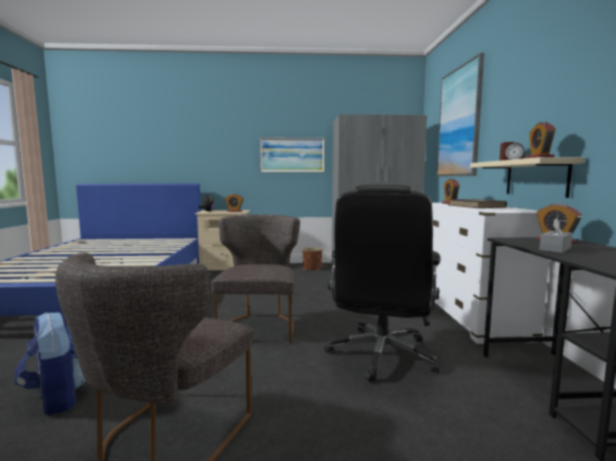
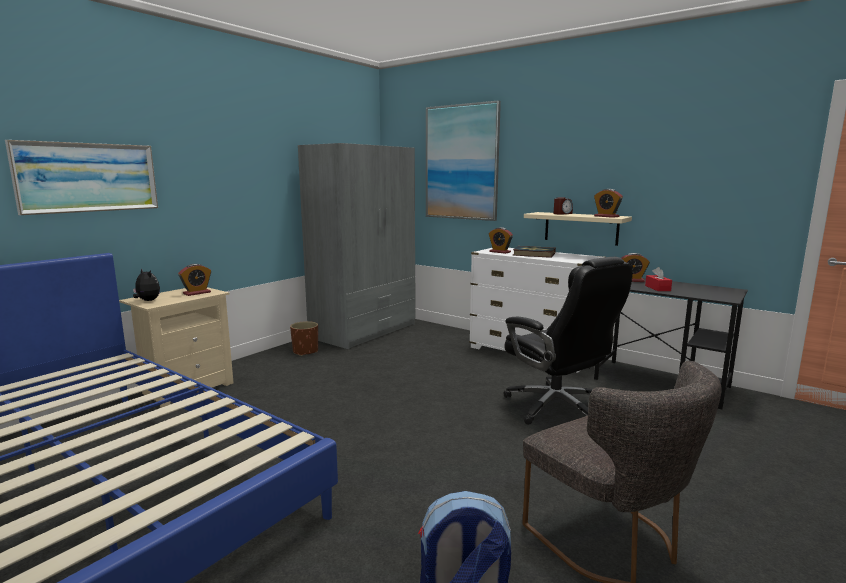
camera: 50 degrees left, 5 degrees up
(259, 326) = (429, 432): grey chair -> none
(292, 155) = (249, 193): picture -> picture (88, 177)
(555, 249) = (657, 288): grey tissue box -> red tissue box

